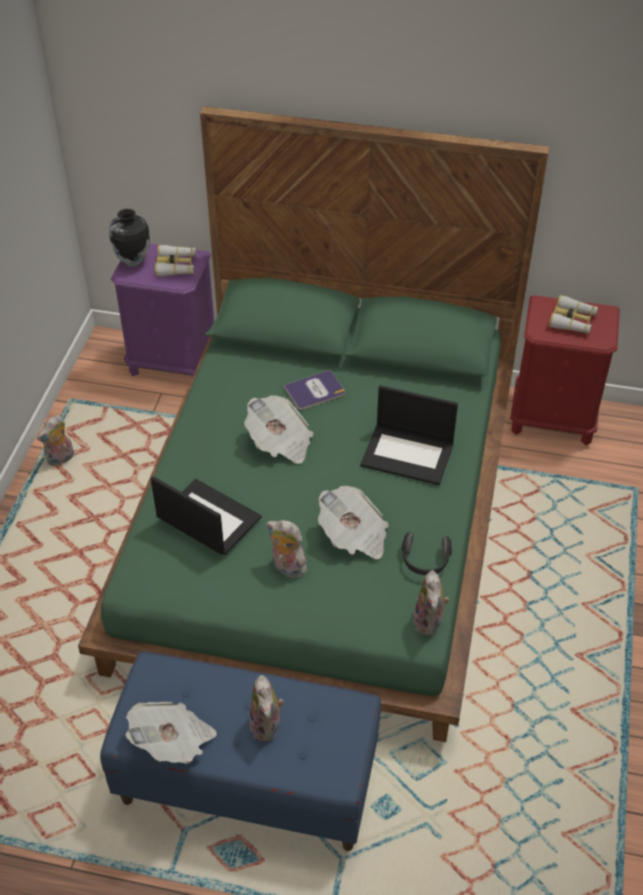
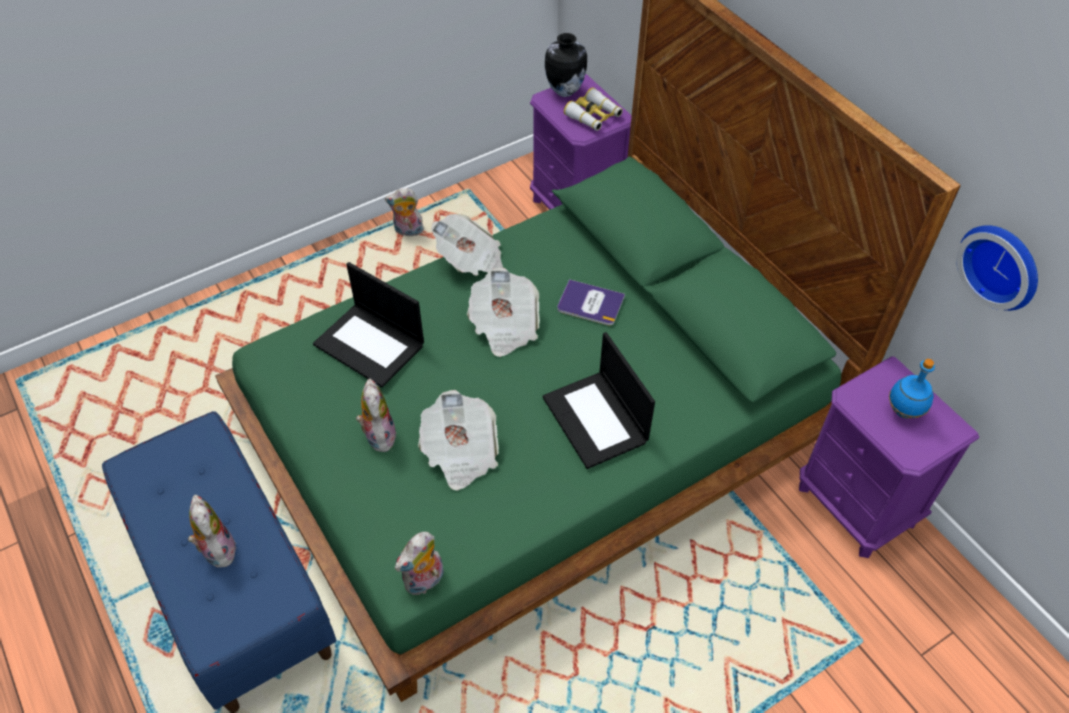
camera: 45 degrees right, 5 degrees up
(173, 742) = (147, 500): newspaper -> newspaper (471, 260)
(207, 518) = (371, 345): laptop -> laptop turned 135 degrees clockwise
(267, 726) = (216, 549): plush toy -> plush toy turned 120 degrees clockwise
(425, 562) = (487, 526): headphones -> none
(553, 419) = (856, 505): red nightstand -> purple nightstand
(572, 321) = (904, 412): binoculars -> blue bottle
(594, 183) = (1002, 264): none -> wall clock

